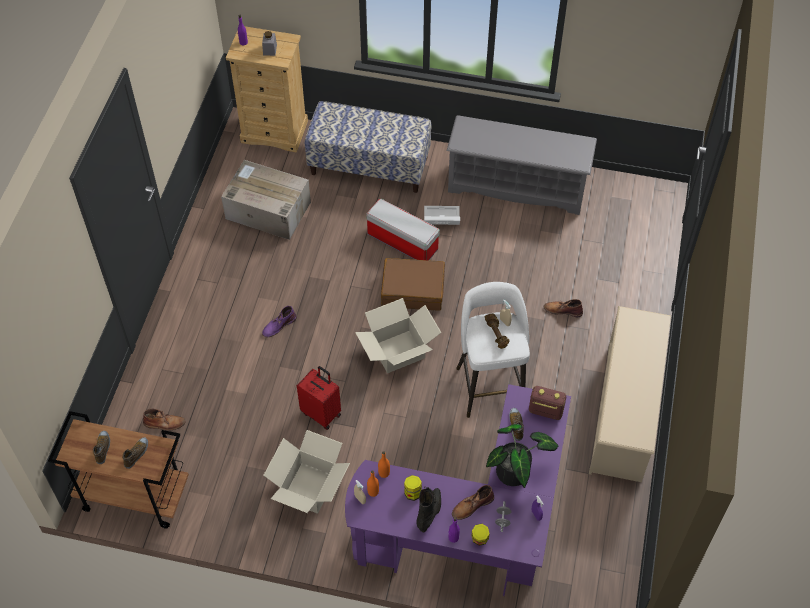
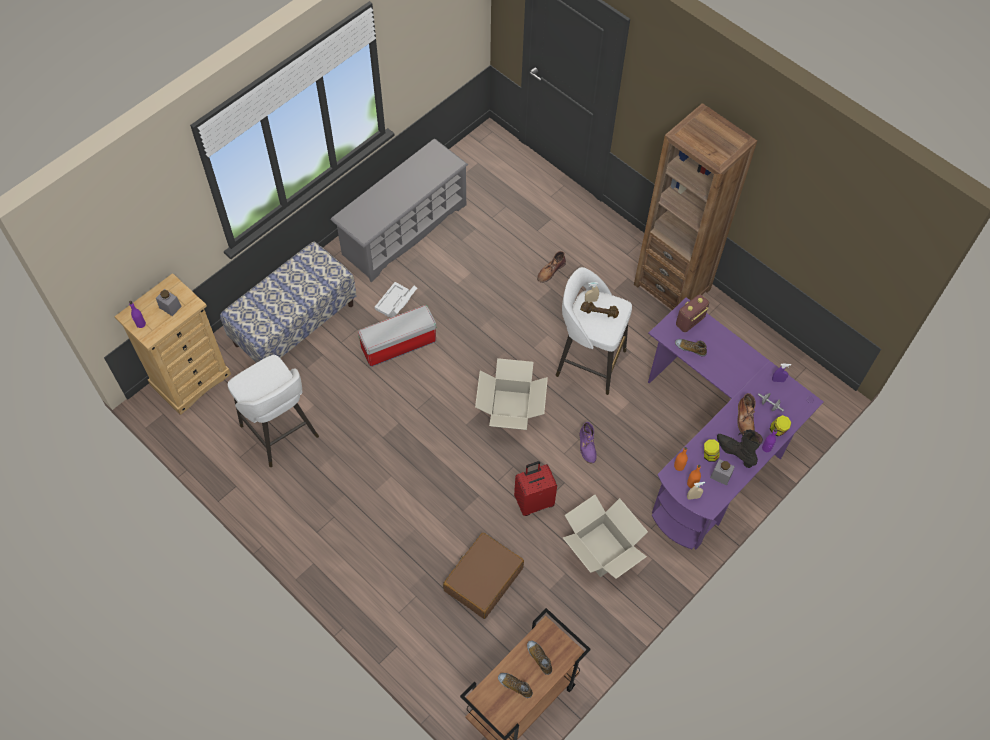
camera: 60 degrees left, 5 degrees up
(164, 423) = (460, 638): brown boot -> none
(267, 210) = (280, 433): cardboard box -> white stool
(278, 325) = (418, 489): purple boot -> purple boot (587, 446)
(397, 512) = (721, 475): none -> grey jar
(413, 290) = (455, 364): brown suitcase -> brown suitcase (483, 579)
(517, 473) = (733, 372): potted plant -> none
(624, 413) = (672, 286): beige shoe rack -> brown bookcase

